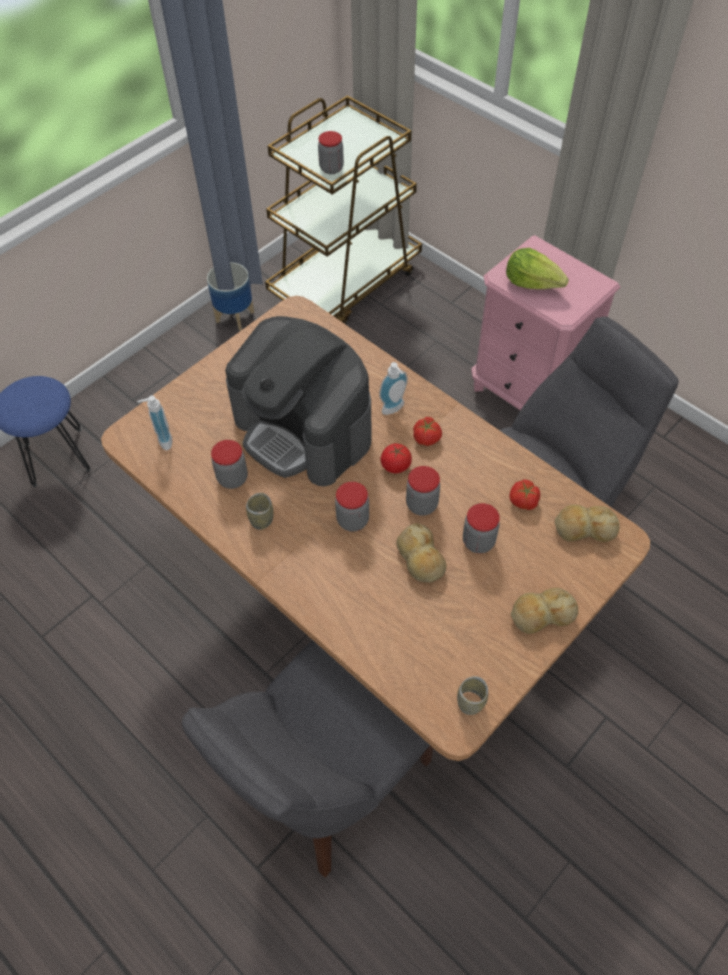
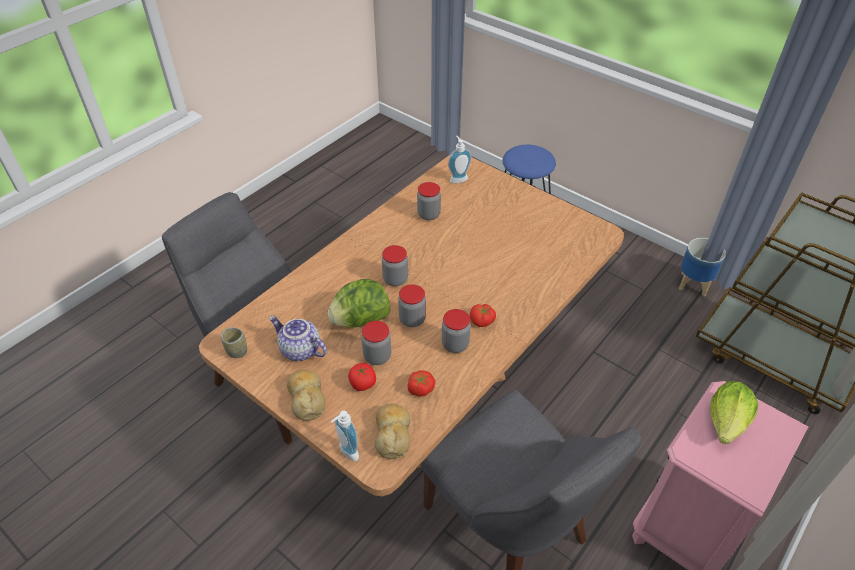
camera: 85 degrees right, 10 degrees down
(261, 520) = (393, 232): cup -> none
(304, 430) = (478, 247): coffee machine -> none
(331, 168) = (801, 241): jar -> jar (455, 344)
(394, 409) = (509, 299): soap dispenser -> soap dispenser (346, 452)
(395, 465) = (449, 302): tomato -> tomato (362, 384)
(421, 559) = (360, 320): bread -> lettuce
(469, 626) = (299, 350): none -> teapot

